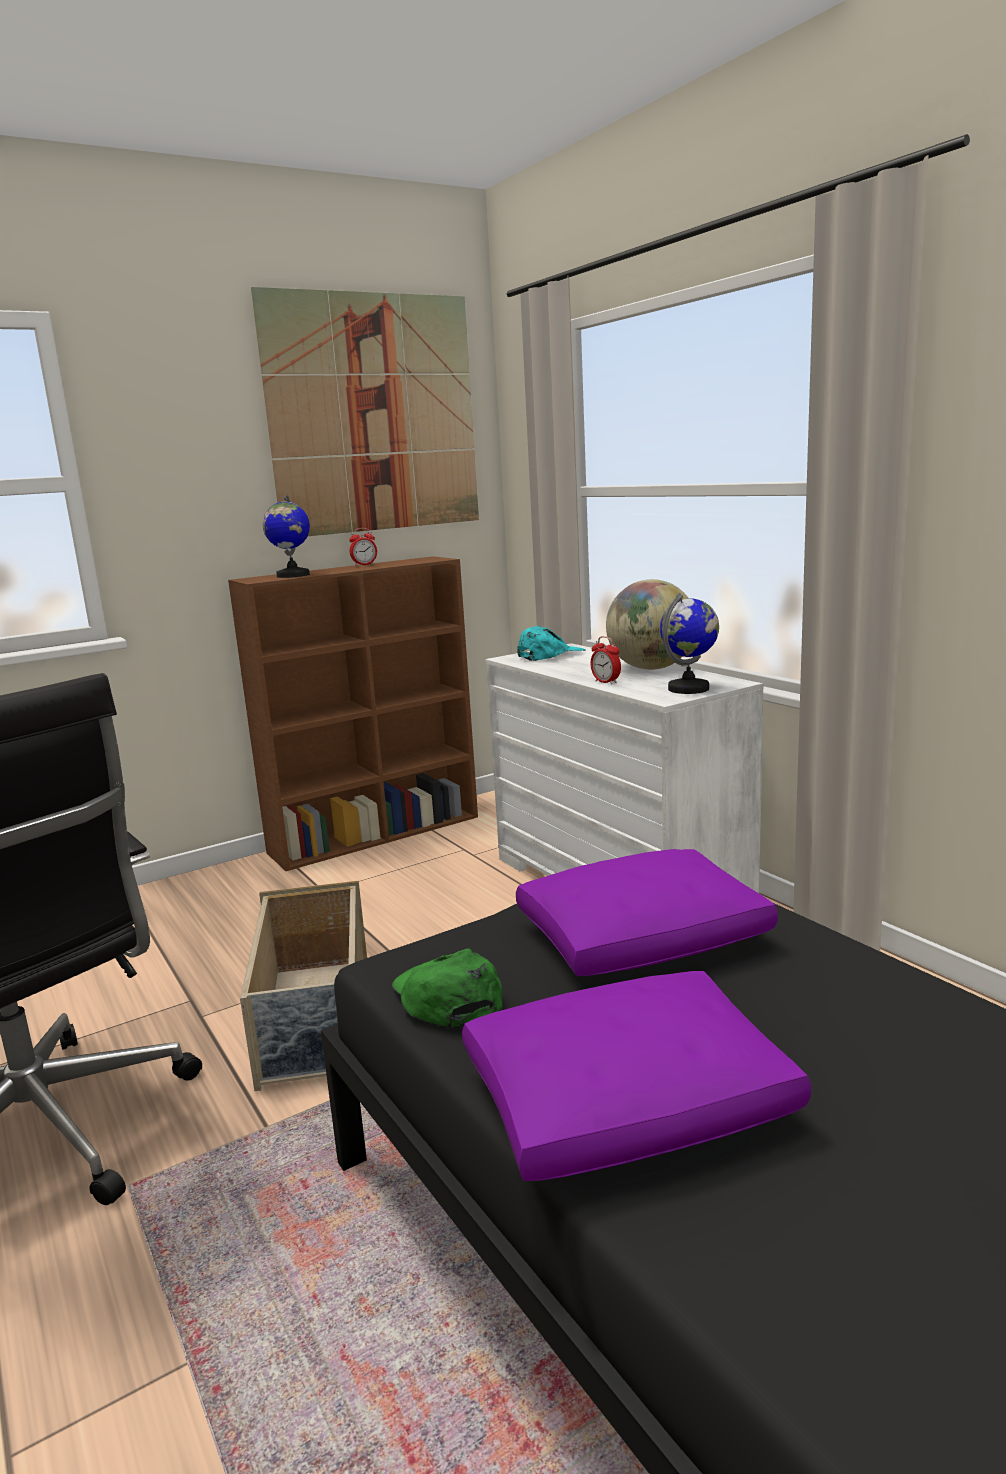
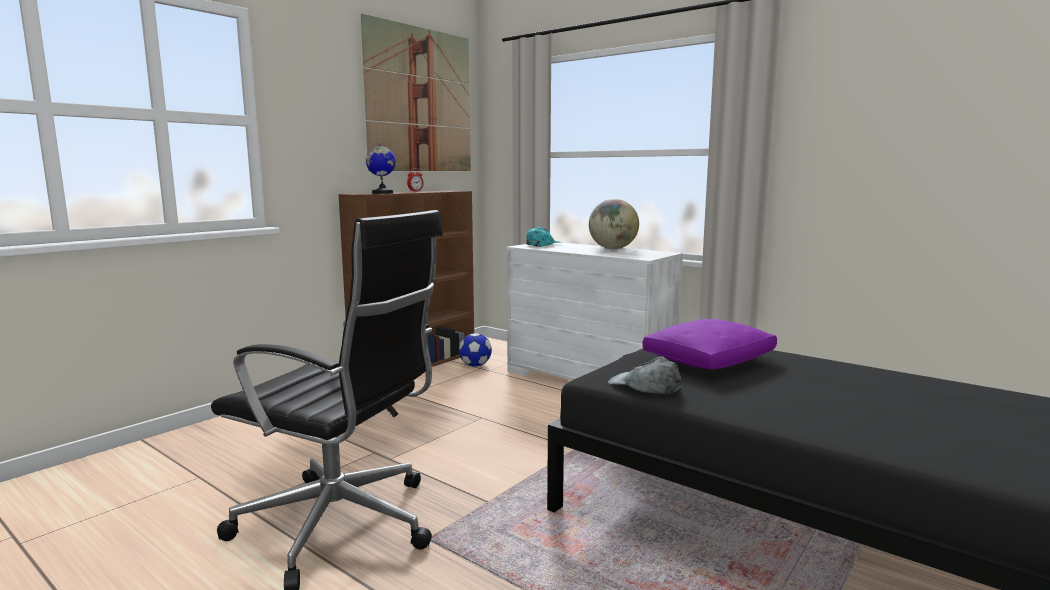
camera: 20 degrees left, 5 degrees down
(316, 1021) = (469, 453): beige storage box -> none
(447, 996) = (644, 386): green cap -> grey cap
(460, 843) = (475, 365): none -> football
(606, 682) = (599, 253): alarm clock -> none
(624, 1105) = (780, 410): purple pillow -> none
(689, 689) = (649, 255): globe -> none

